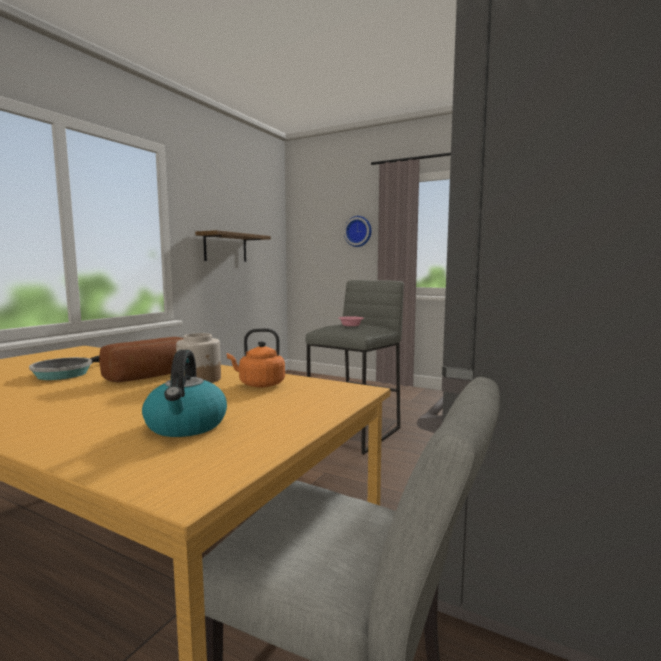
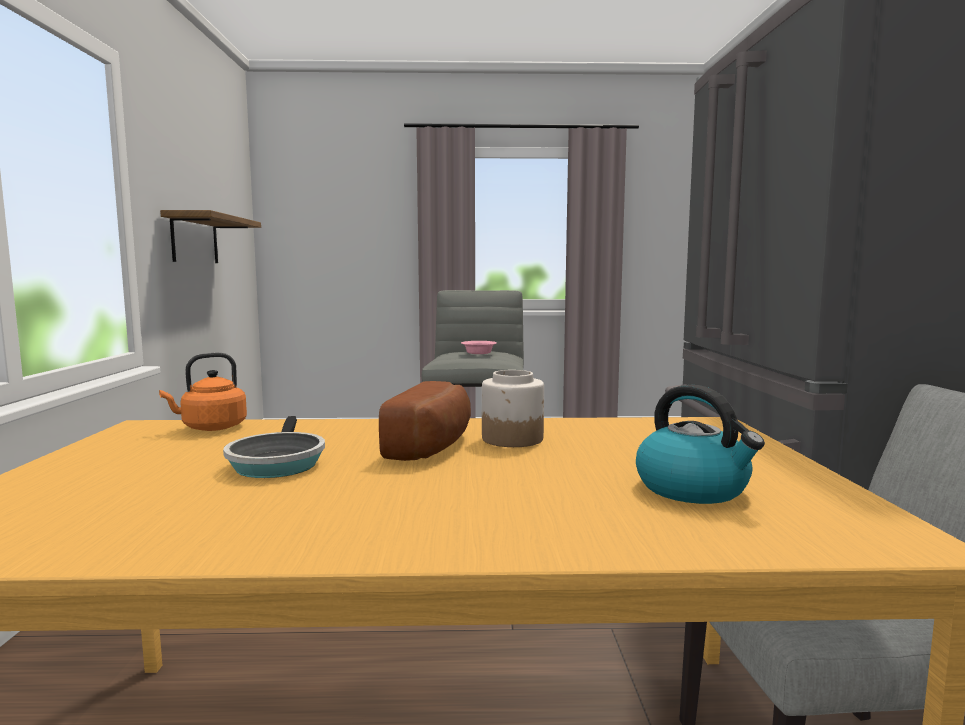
camera: 30 degrees left, 0 degrees up
(259, 384) = (602, 433): orange kettle -> orange kettle (211, 427)
(358, 231) = (382, 221): wall clock -> none

